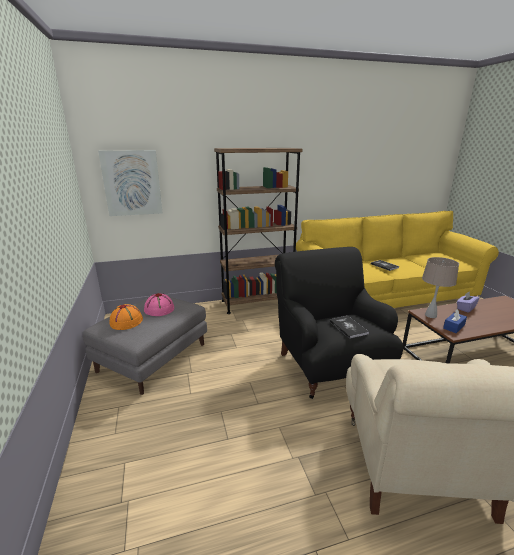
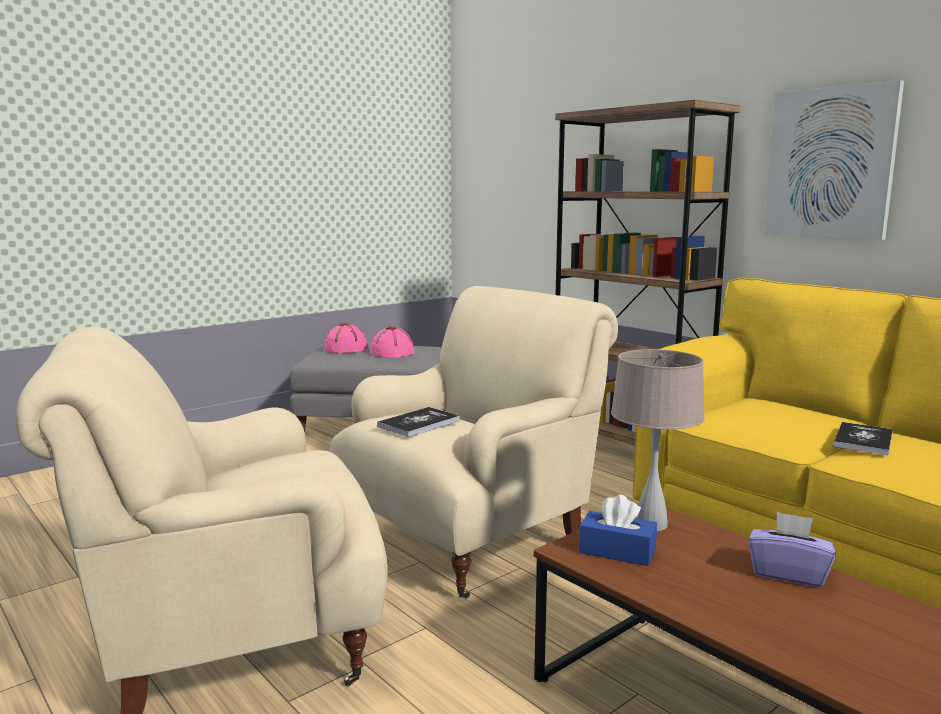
camera: 65 degrees right, 10 degrees down
(126, 321) = (346, 349): orange hat -> pink hat
(132, 183) = (498, 180): picture -> picture (830, 163)
(328, 366) = (471, 540): black armchair -> beige armchair

